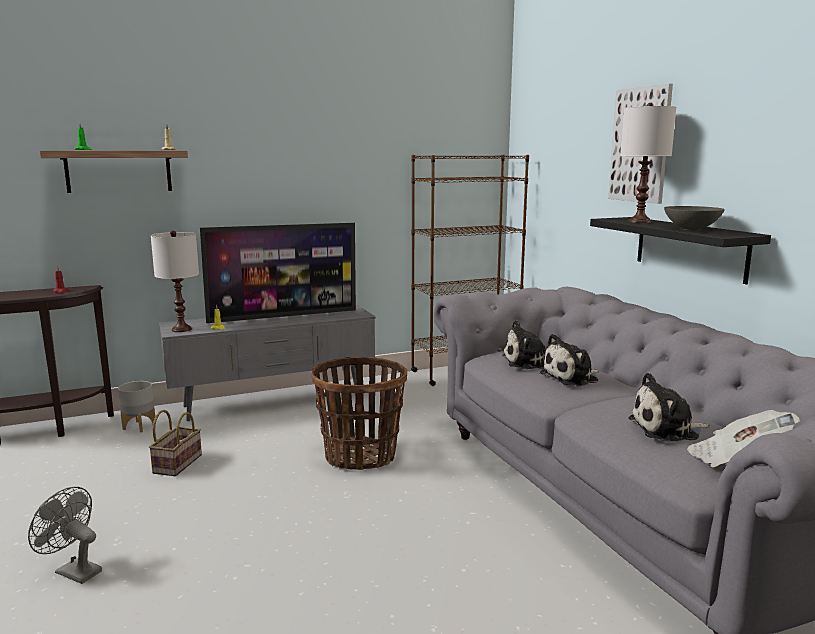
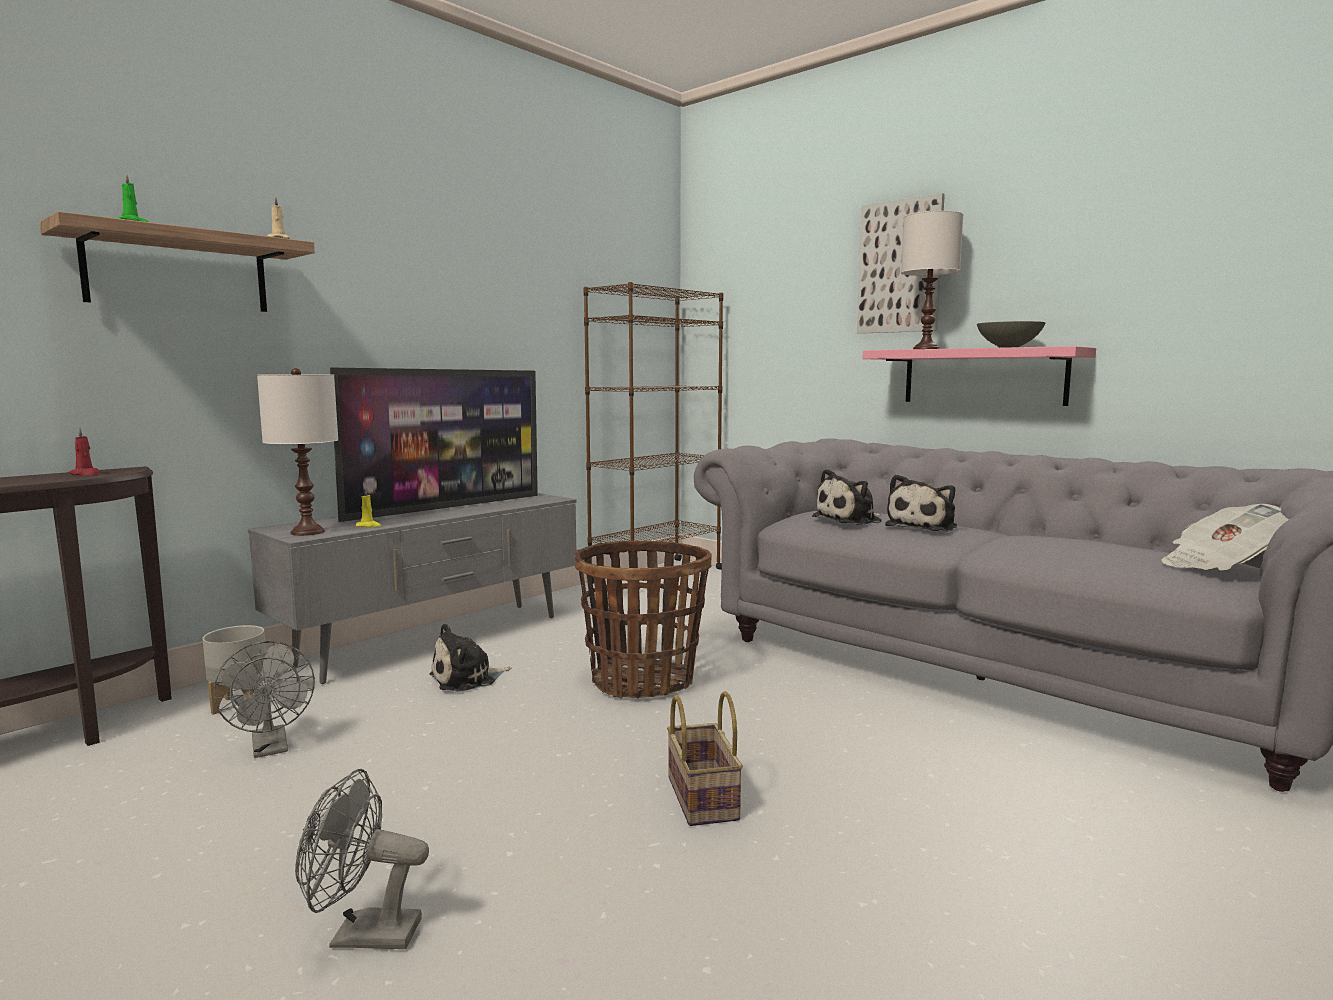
camera: 25 degrees left, 5 degrees down
(129, 457) = (271, 748): none -> grey fan
(177, 463) = (372, 740): basket -> basket (699, 797)
(667, 429) = (1107, 552): plush toy -> plush toy (467, 679)
(690, 248) = (983, 376): black shelf -> pink shelf

